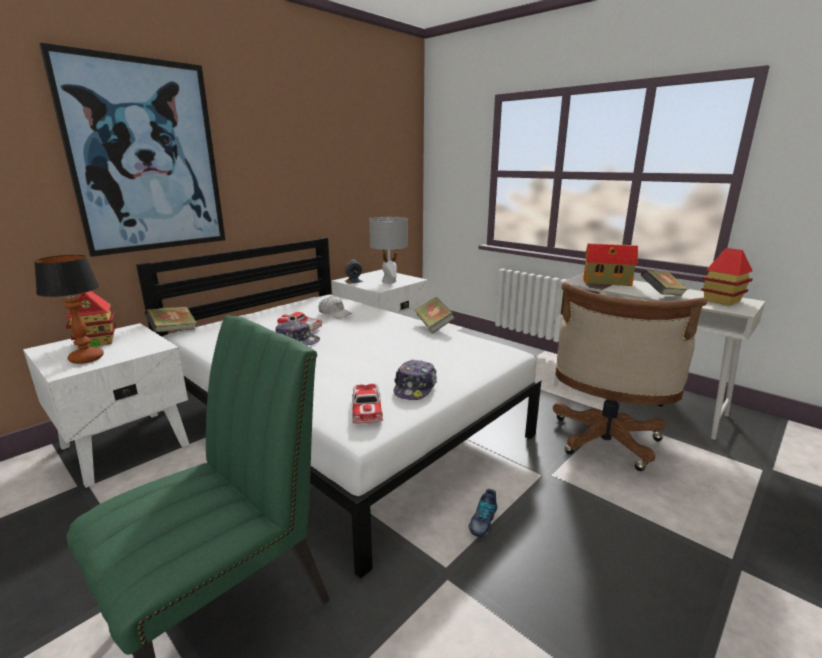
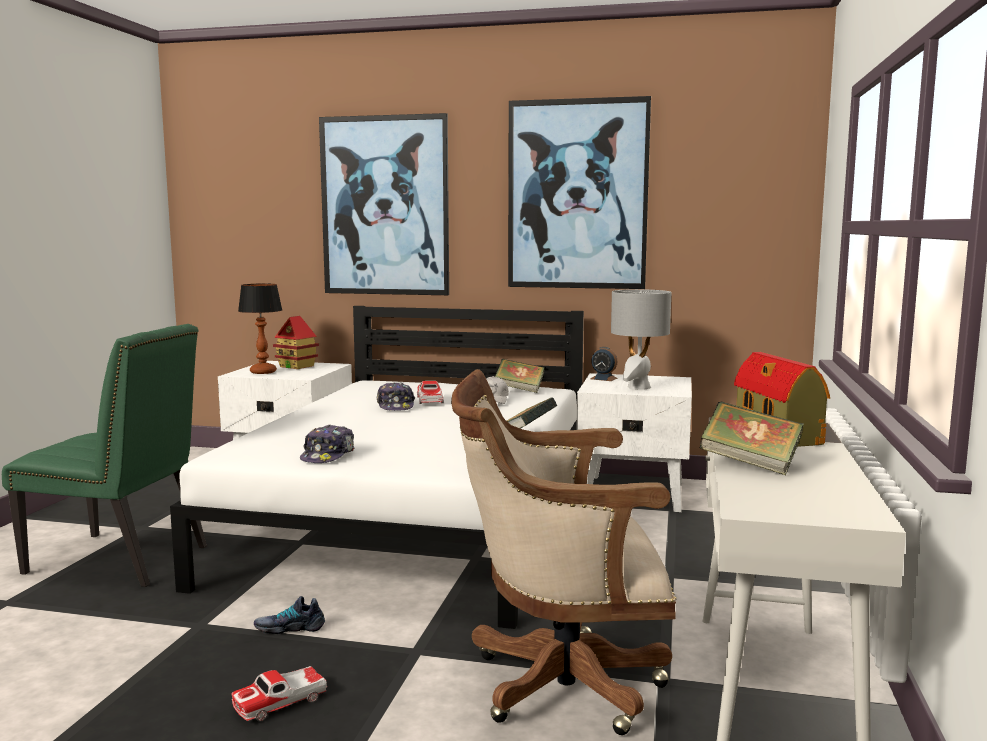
camera: 60 degrees right, 10 degrees down
(173, 331) = (368, 379): book -> book (519, 390)
(309, 150) = (577, 195): none -> picture
(367, 409) = (263, 450): toy car -> toy car (280, 702)
(415, 388) = (328, 455): cap -> cap turned 60 degrees counterclockwise
(722, 300) = (812, 499): toy house -> none

